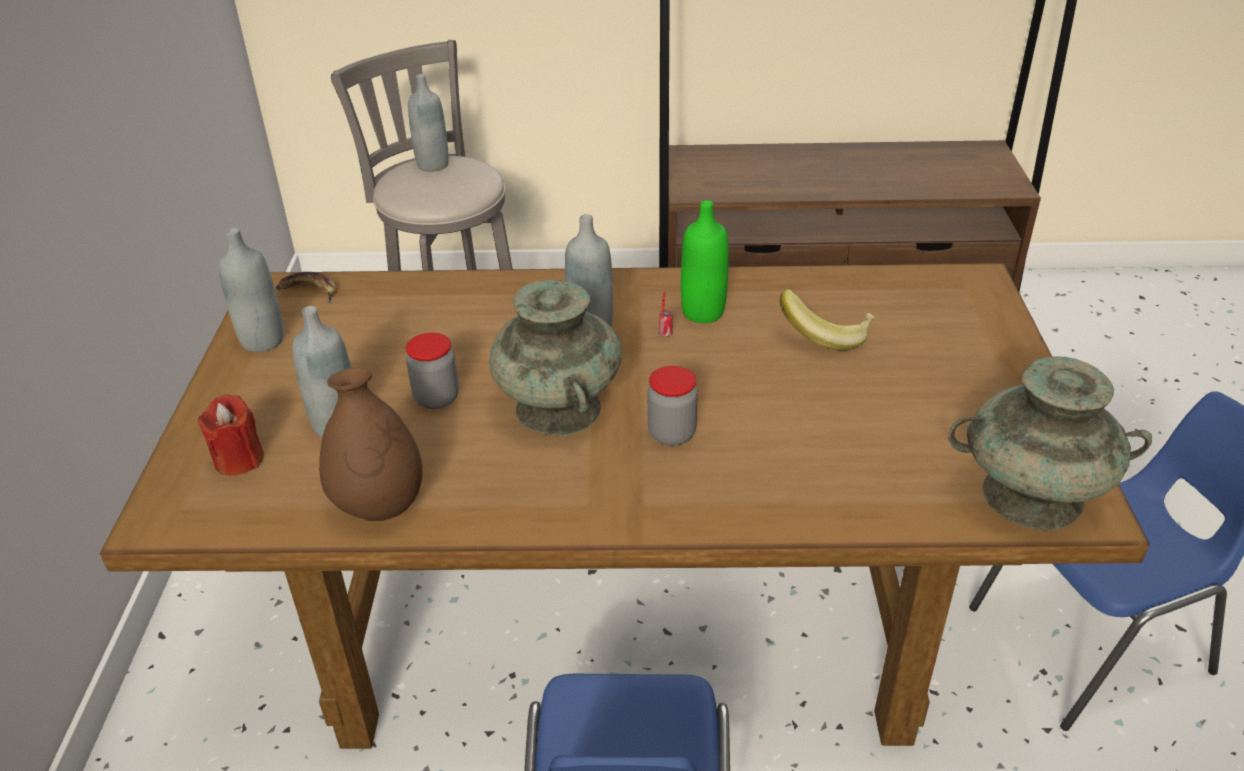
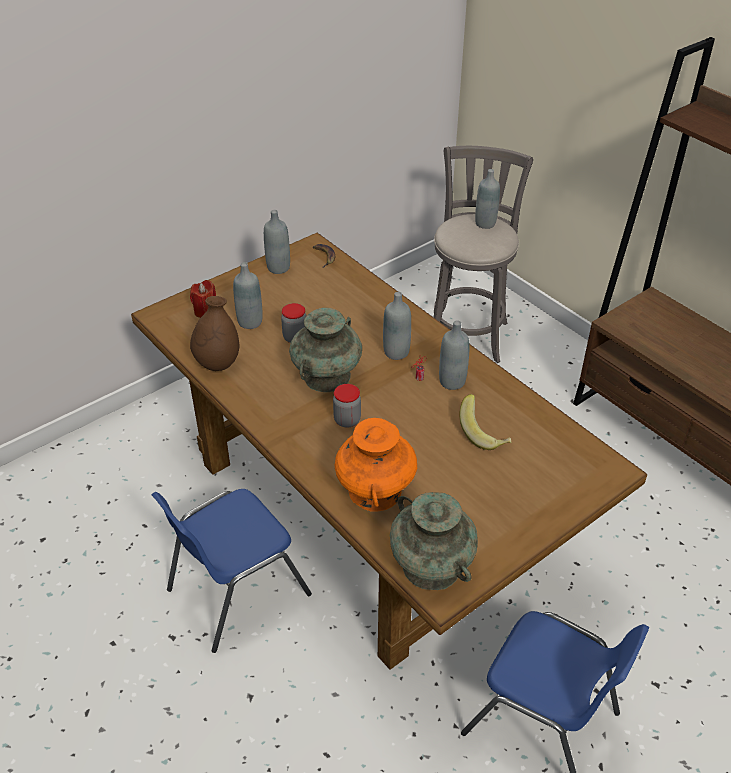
camera: 50 degrees right, 5 degrees up
(703, 312) = (452, 381): green bottle -> grey bottle
(840, 476) = (375, 490): none -> orange vase

